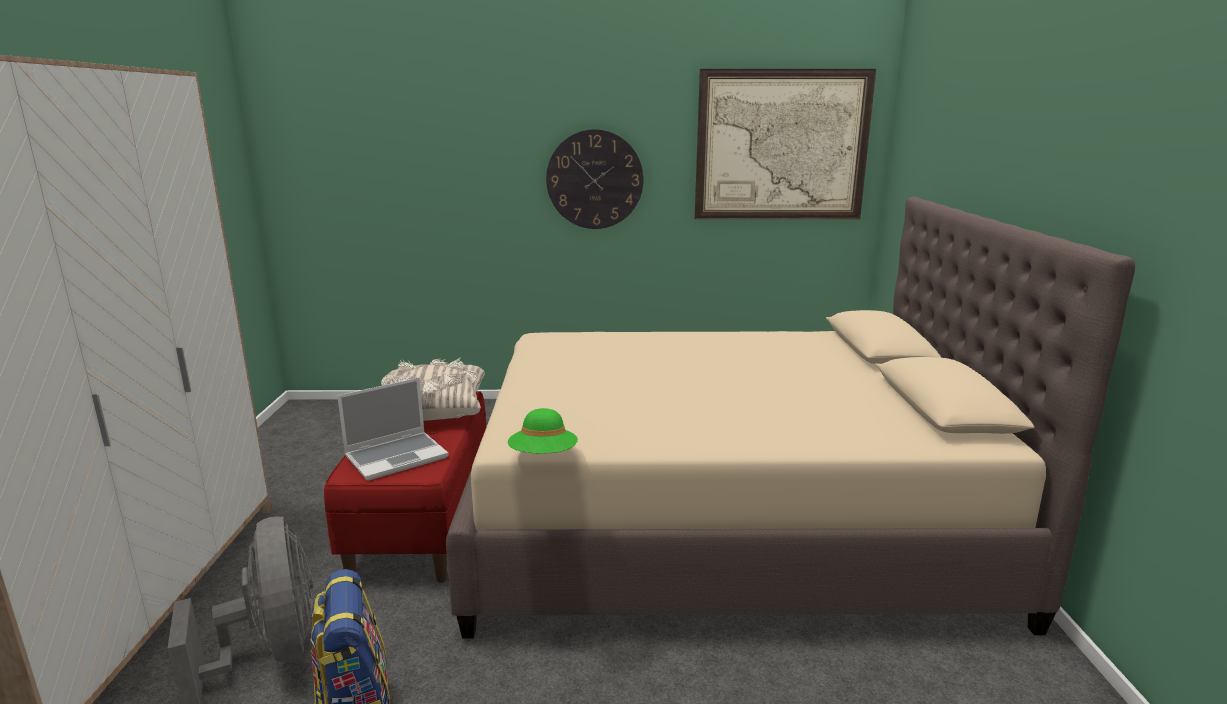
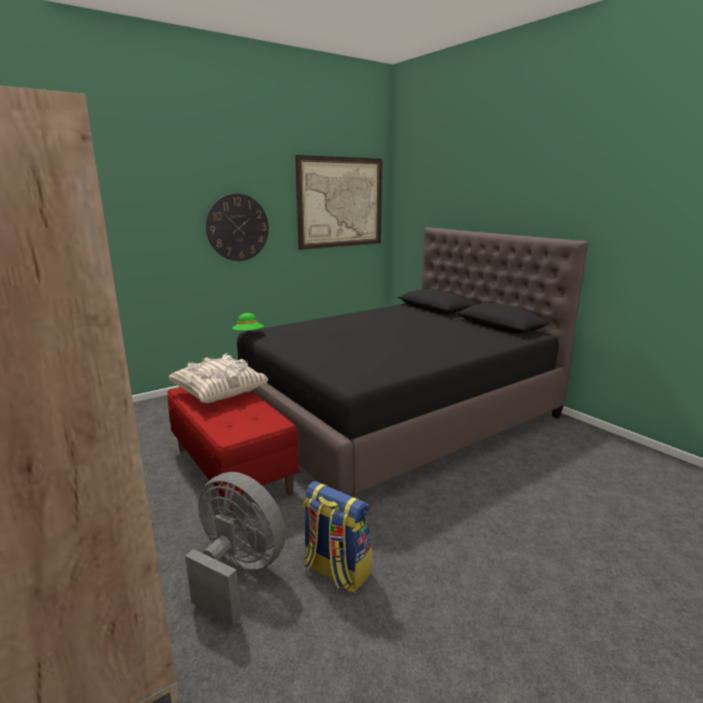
camera: 35 degrees left, 0 degrees up
(397, 456) = (242, 421): laptop -> none
(543, 456) = (383, 383): green hat -> green hat (248, 334)
(722, 519) = (395, 415): beige bed -> black bed

